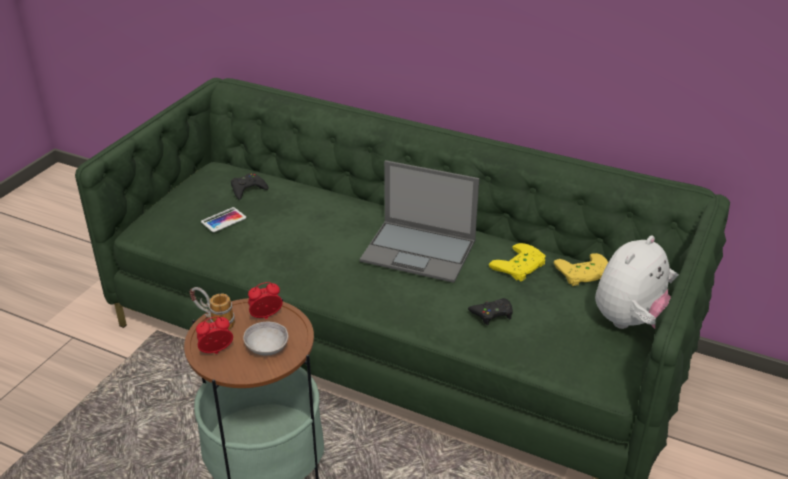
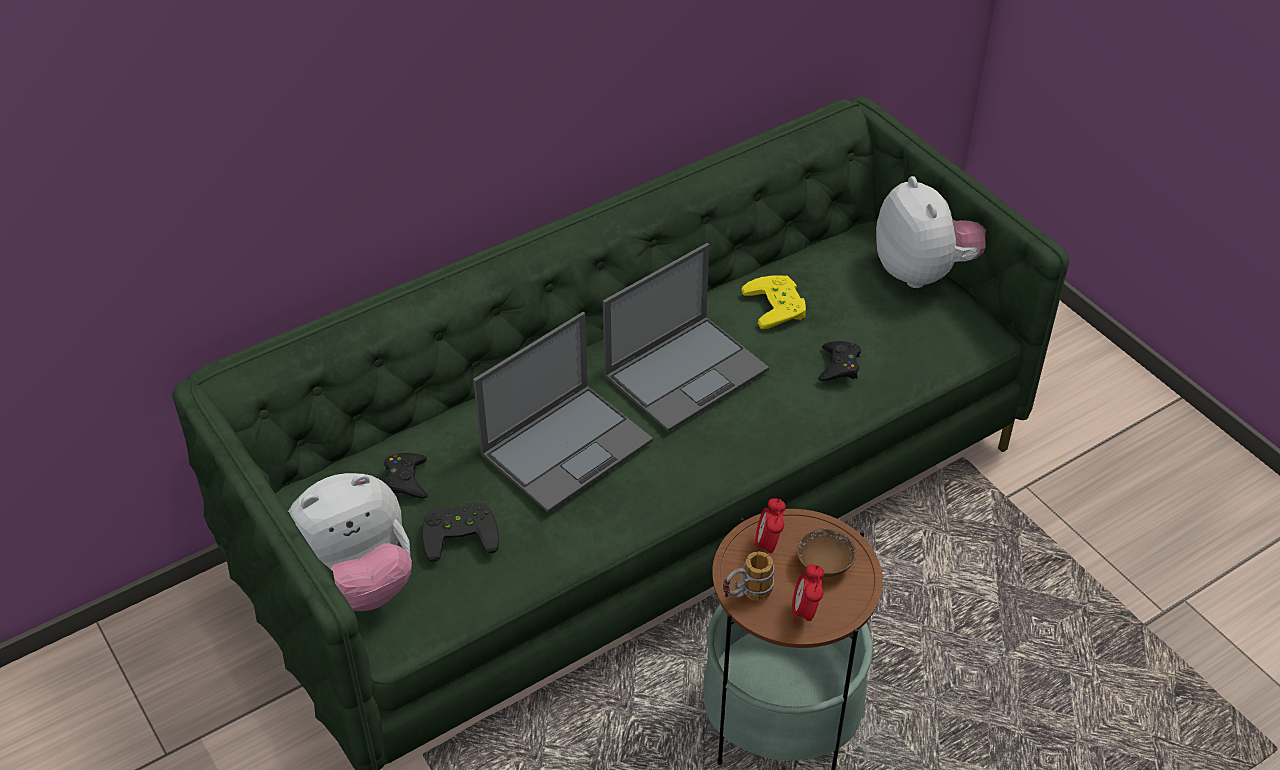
camera: 60 degrees left, 10 degrees up
(169, 204) = (357, 581): none -> plush toy
(223, 220) = (460, 532): phone -> black game controller
(267, 348) = (824, 564): grey bowl -> brown bowl
(316, 230) = (568, 446): none -> laptop
(584, 274) = (827, 266): yellow game controller -> none

